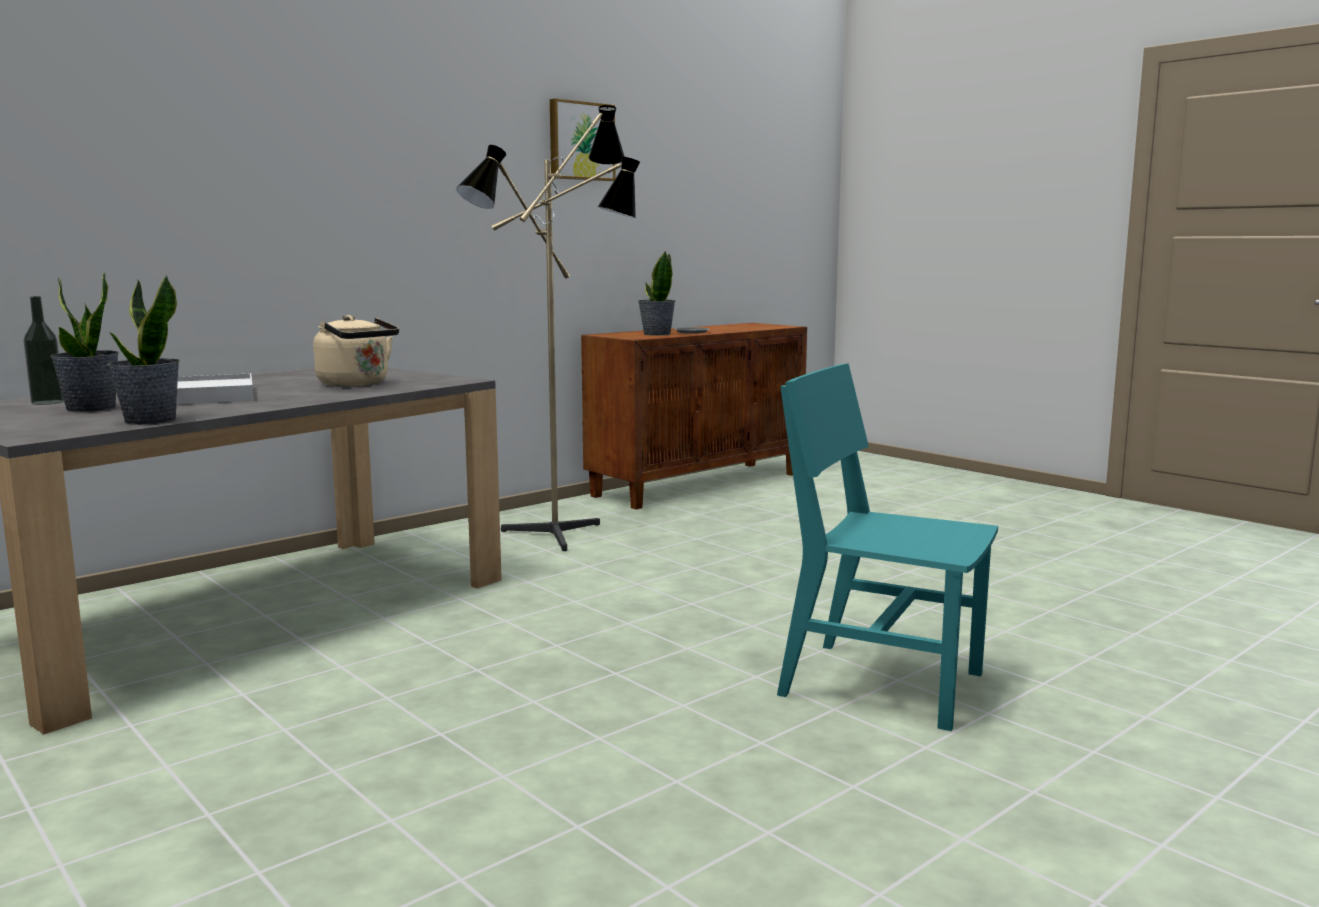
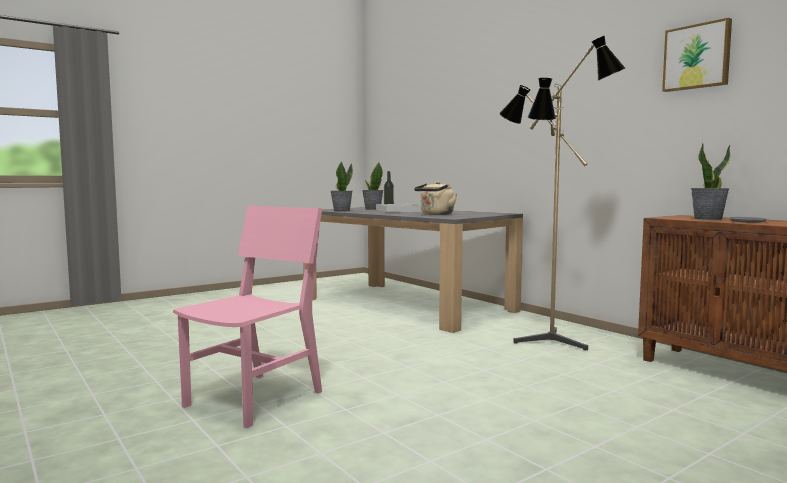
camera: 95 degrees right, 5 degrees down
(881, 683) = (254, 399): turquoise chair -> pink chair

